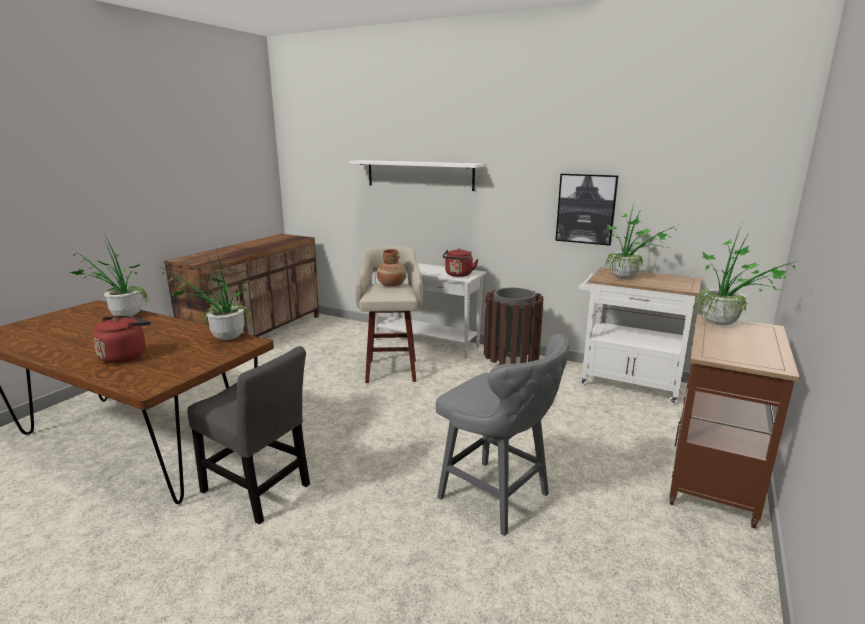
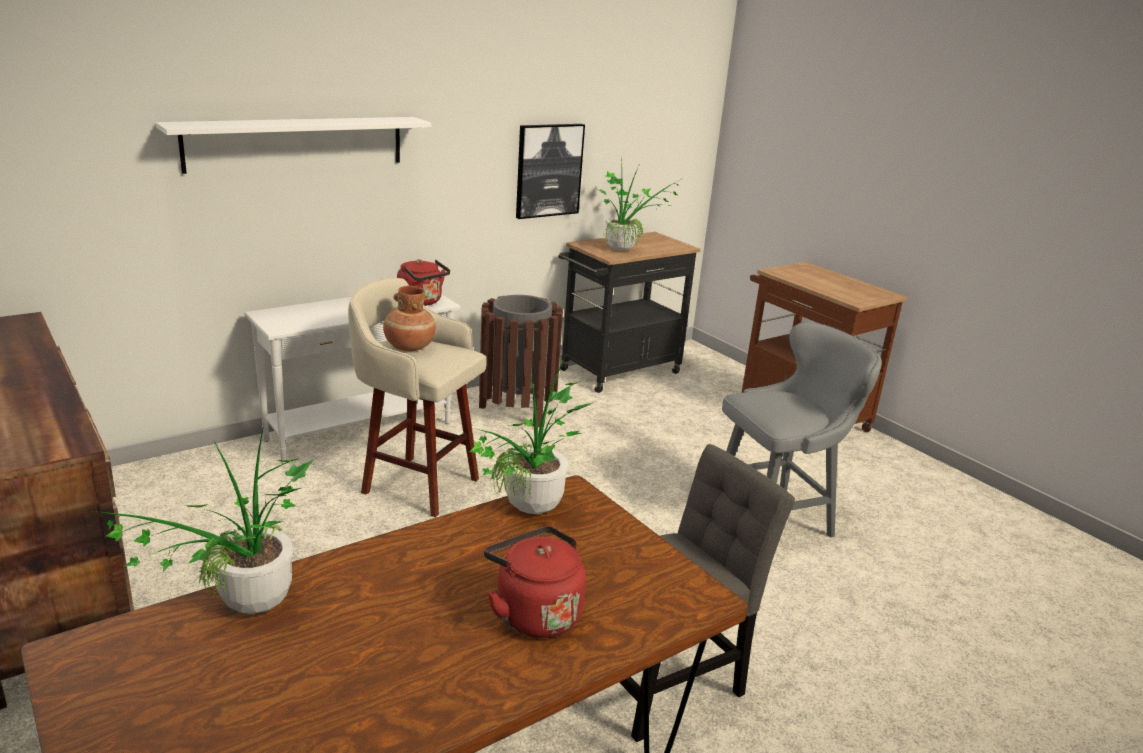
camera: 65 degrees left, 5 degrees up
(626, 383) = (617, 372): white cart -> black cart
(727, 325) = (793, 273): potted plant -> none

